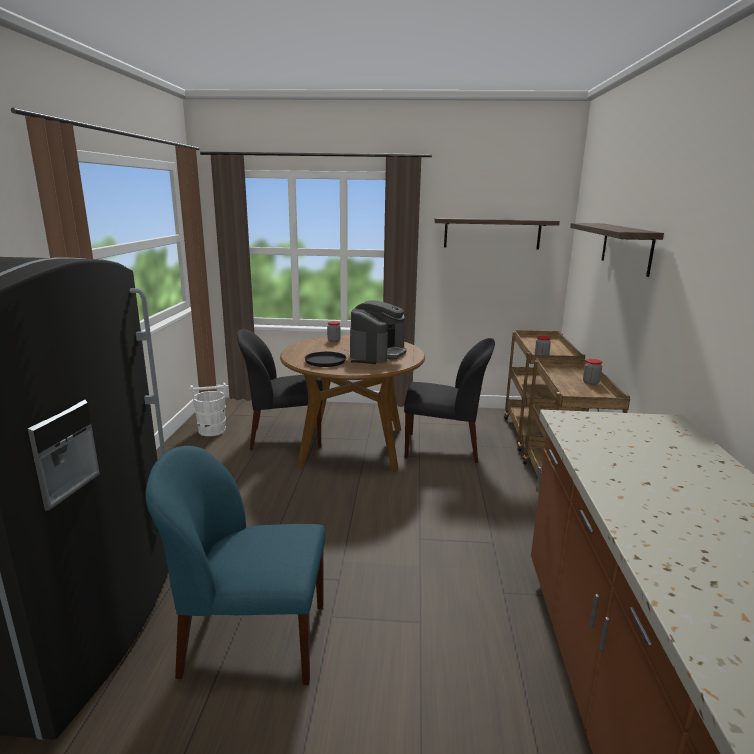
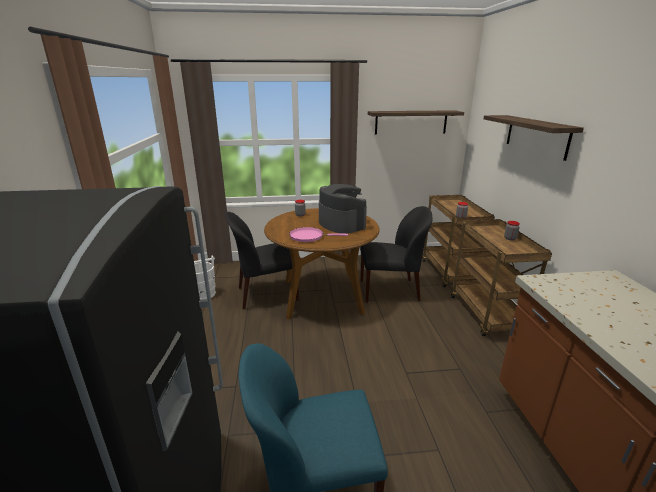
camera: 10 degrees left, 5 degrees up
(329, 362) = (309, 237): black frying pan -> pink frying pan
(378, 352) = (341, 224): coffee machine -> coffee machine turned 45 degrees counterclockwise

